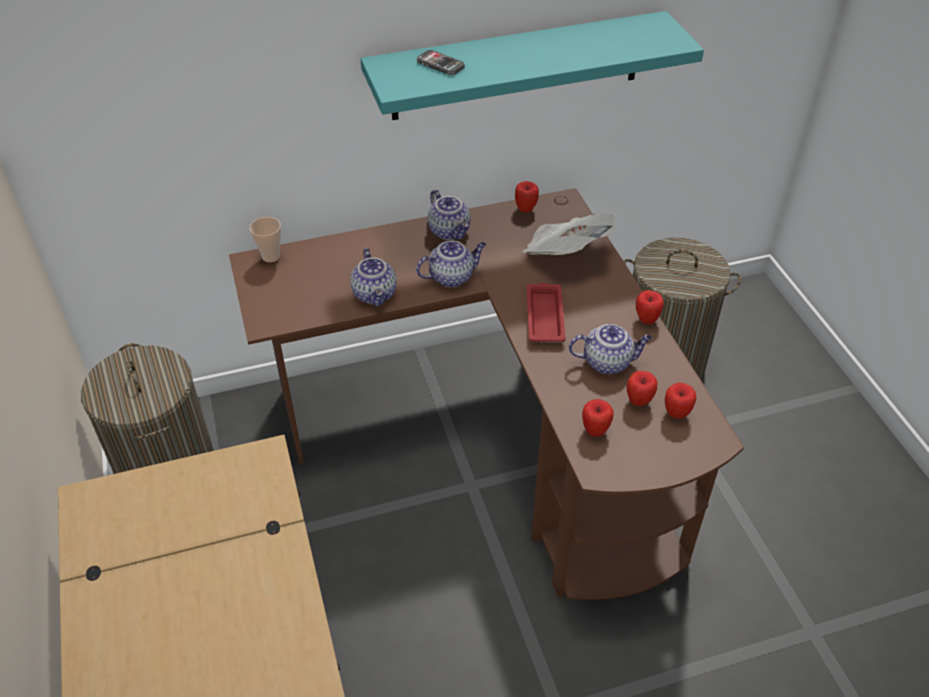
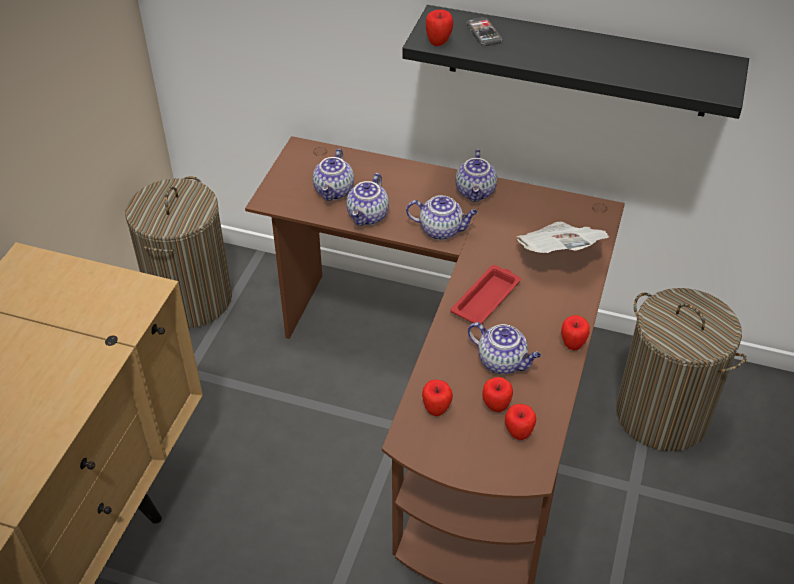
camera: 35 degrees right, 0 degrees up
(270, 257) = (318, 151): cup -> none
(322, 286) = (335, 191): none -> teapot
(517, 66) = (578, 61): turquoise shelf -> black shelf
(525, 209) = (559, 202): apple -> apple (438, 43)

